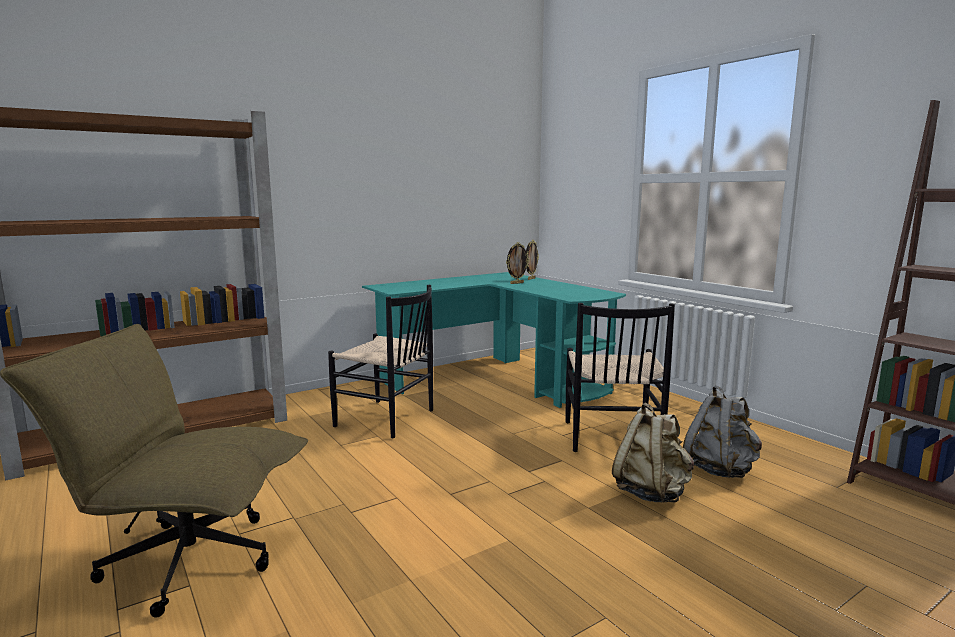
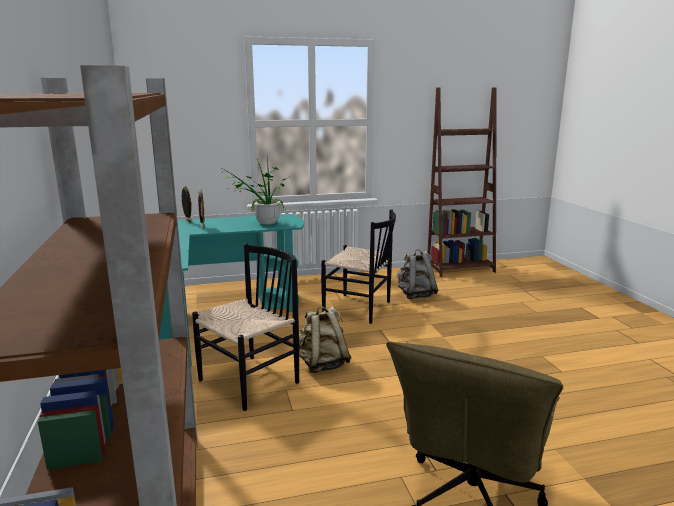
camera: 70 degrees left, 5 degrees up
(559, 292) = (262, 224): none -> potted plant
(651, 492) = (433, 317): beige backpack -> beige backpack (322, 365)

